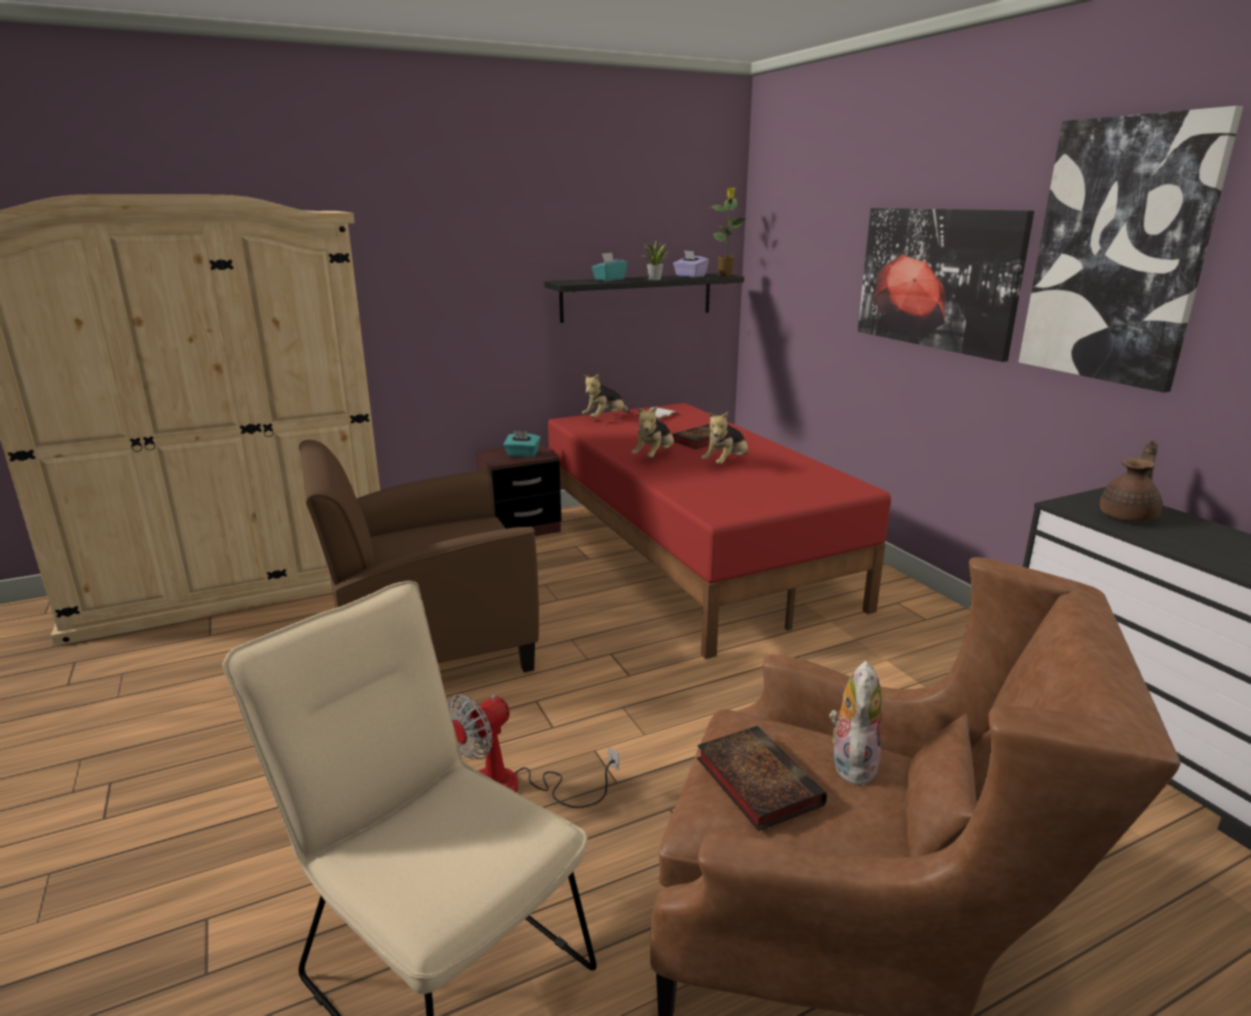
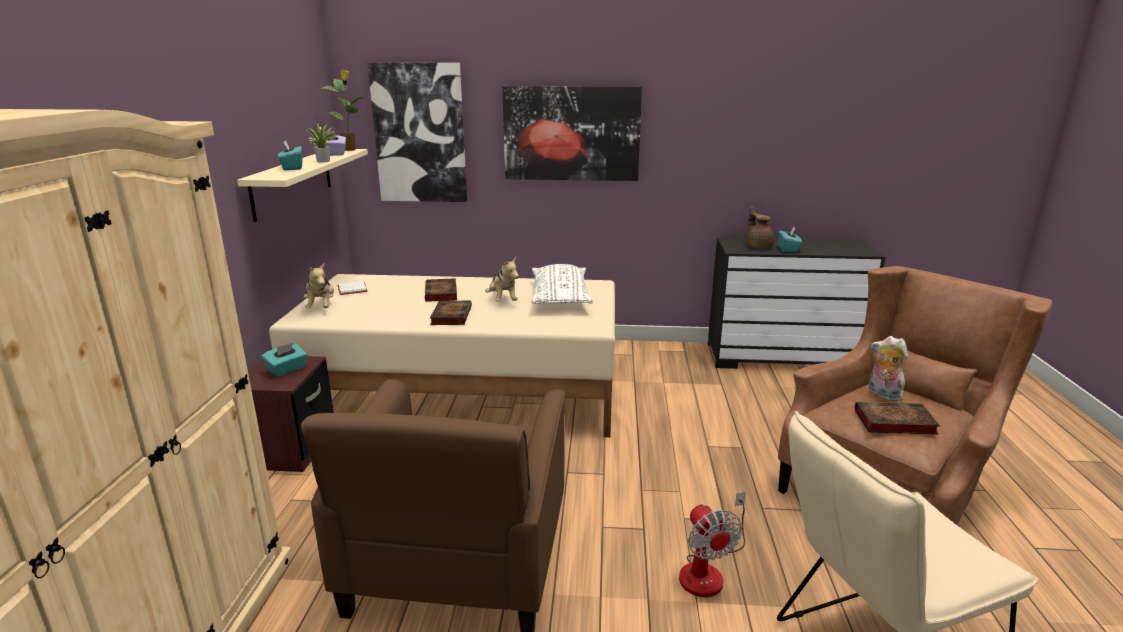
camera: 60 degrees left, 0 degrees up
(637, 297) = (293, 182): black shelf -> beige shelf
(654, 457) = (451, 316): plush toy -> book
(692, 555) = (461, 390): red bed -> beige bed
(781, 482) = (560, 297): none -> white pillow
(1118, 252) = (700, 108): picture -> picture (420, 134)
(1169, 538) = (788, 249): none -> turquoise tissue box

